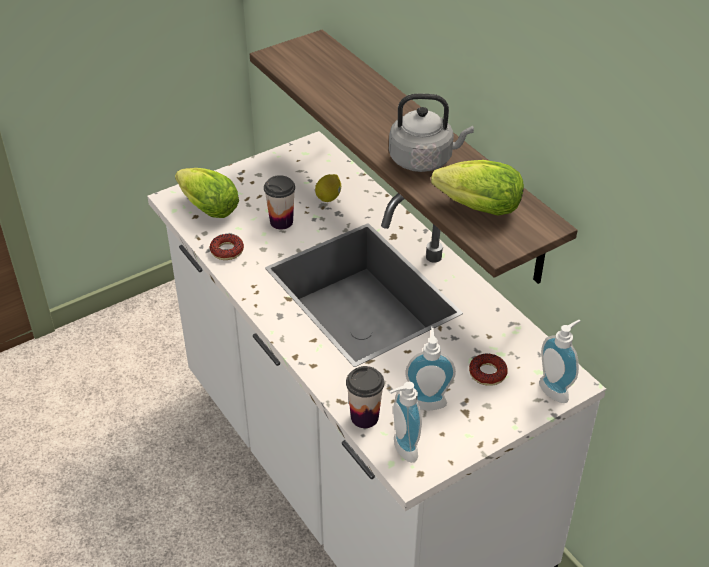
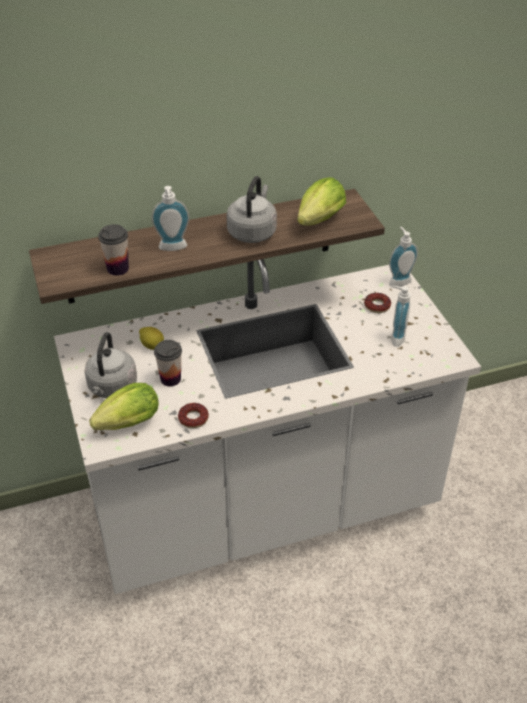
camera: 75 degrees left, 0 degrees up
(255, 186) = (111, 388): none -> grey kettle
(364, 417) = (404, 371): cup -> cup (118, 269)
(401, 449) = (436, 359): soap dispenser -> soap dispenser (173, 249)

